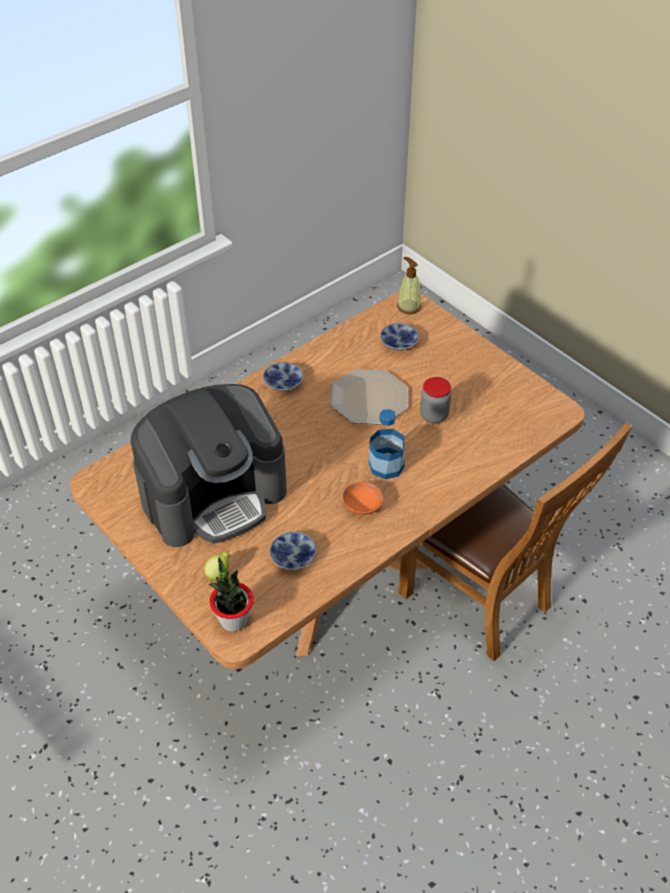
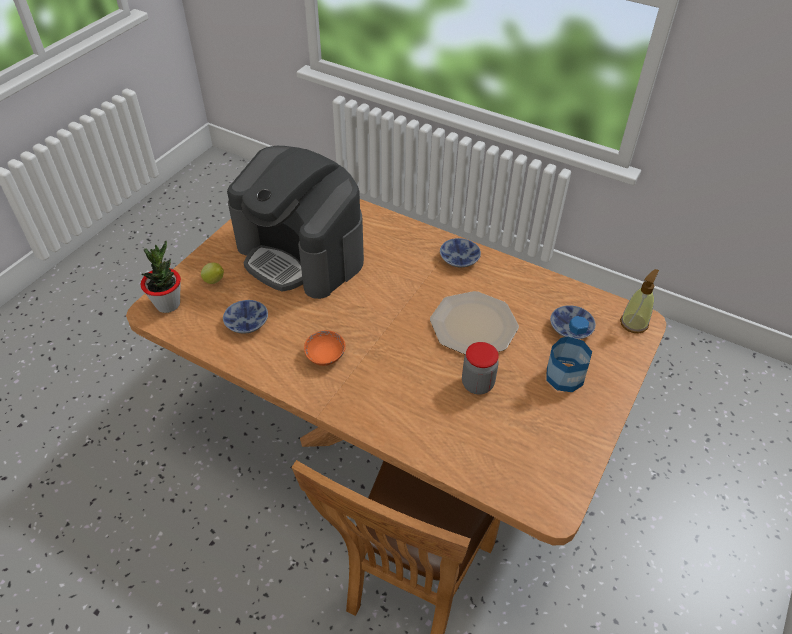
camera: 70 degrees right, 0 degrees up
(386, 465) = (386, 361): bottle -> bottle (564, 376)

